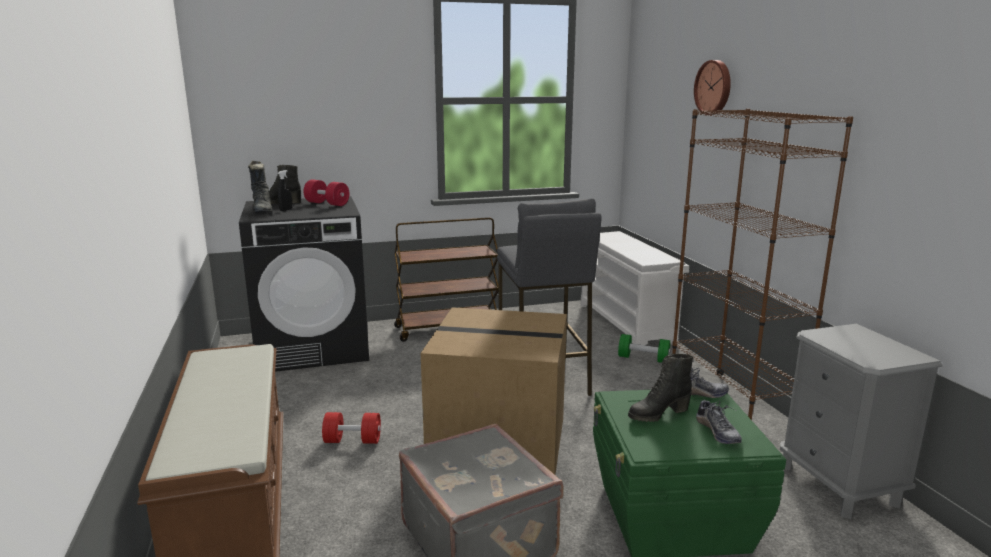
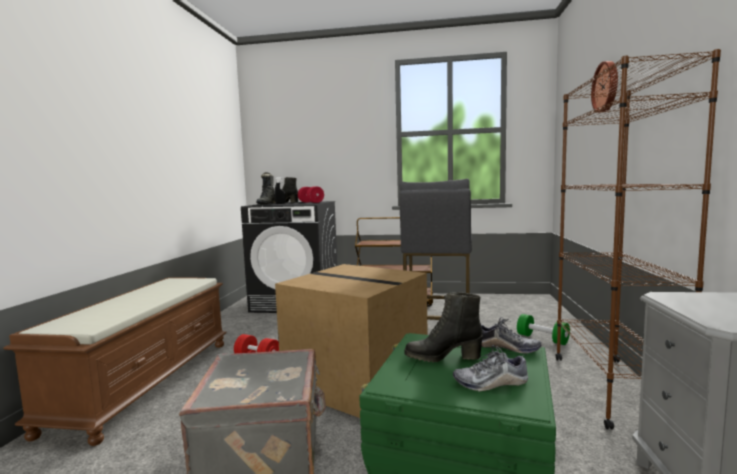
camera: 25 degrees right, 10 degrees down
(626, 323) = (547, 312): white shoe rack -> none
(717, 432) = (491, 383): shoe -> shoe turned 75 degrees clockwise

